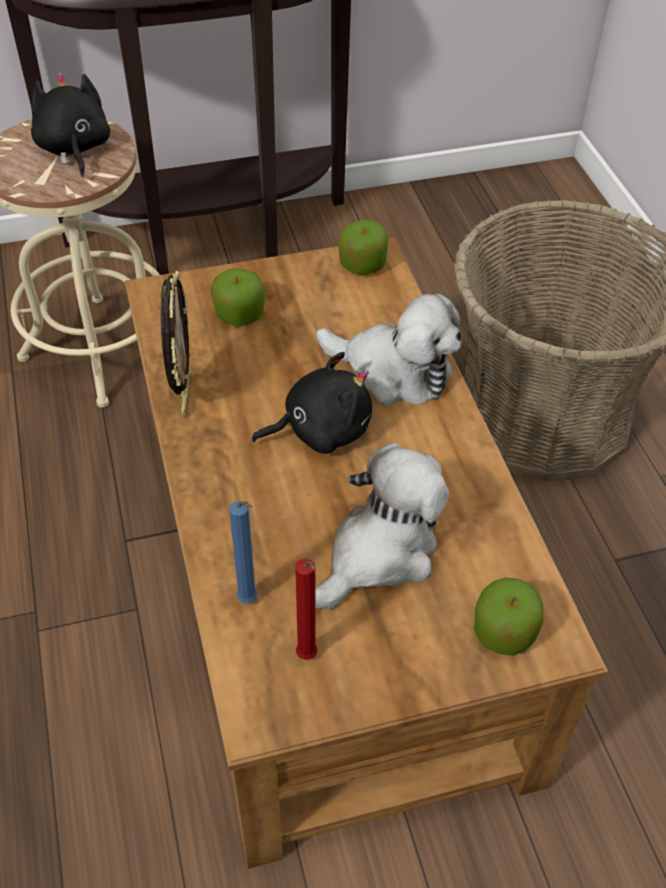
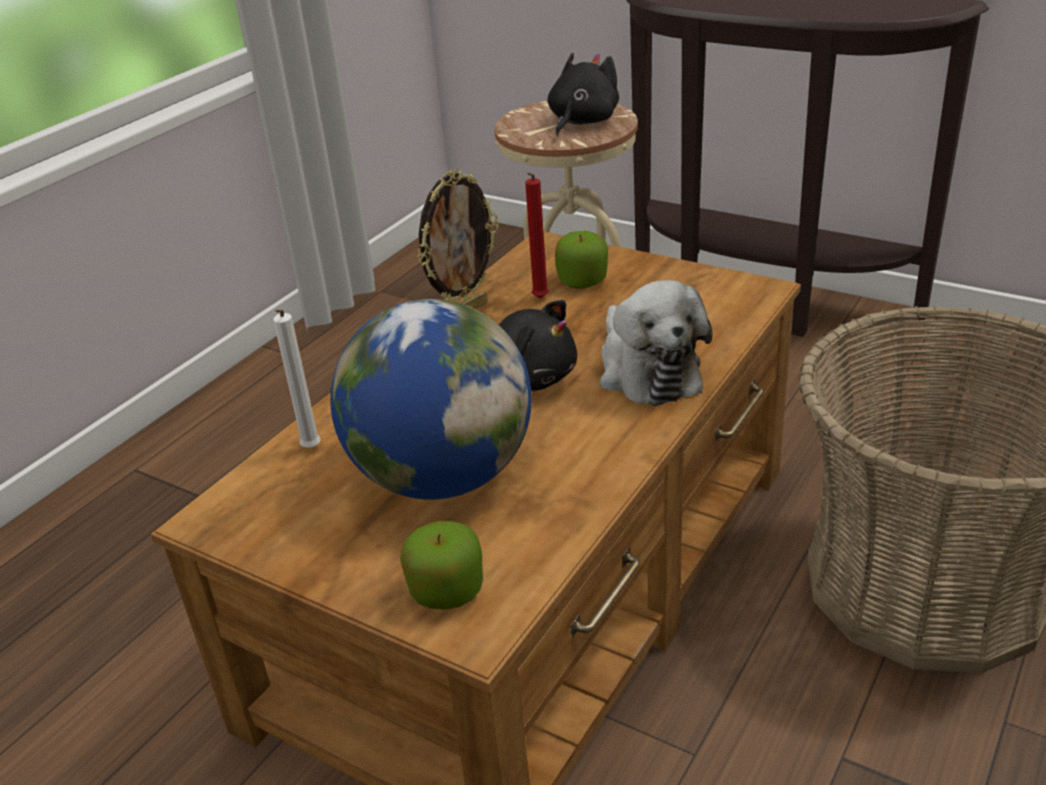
camera: 50 degrees right, 15 degrees down
(249, 601) = (310, 450): blue candle -> white candle
(308, 657) = (290, 507): red candle -> red candle (539, 299)
(362, 265) = (737, 290): apple -> none
(379, 552) = (442, 477): plush toy -> globe

